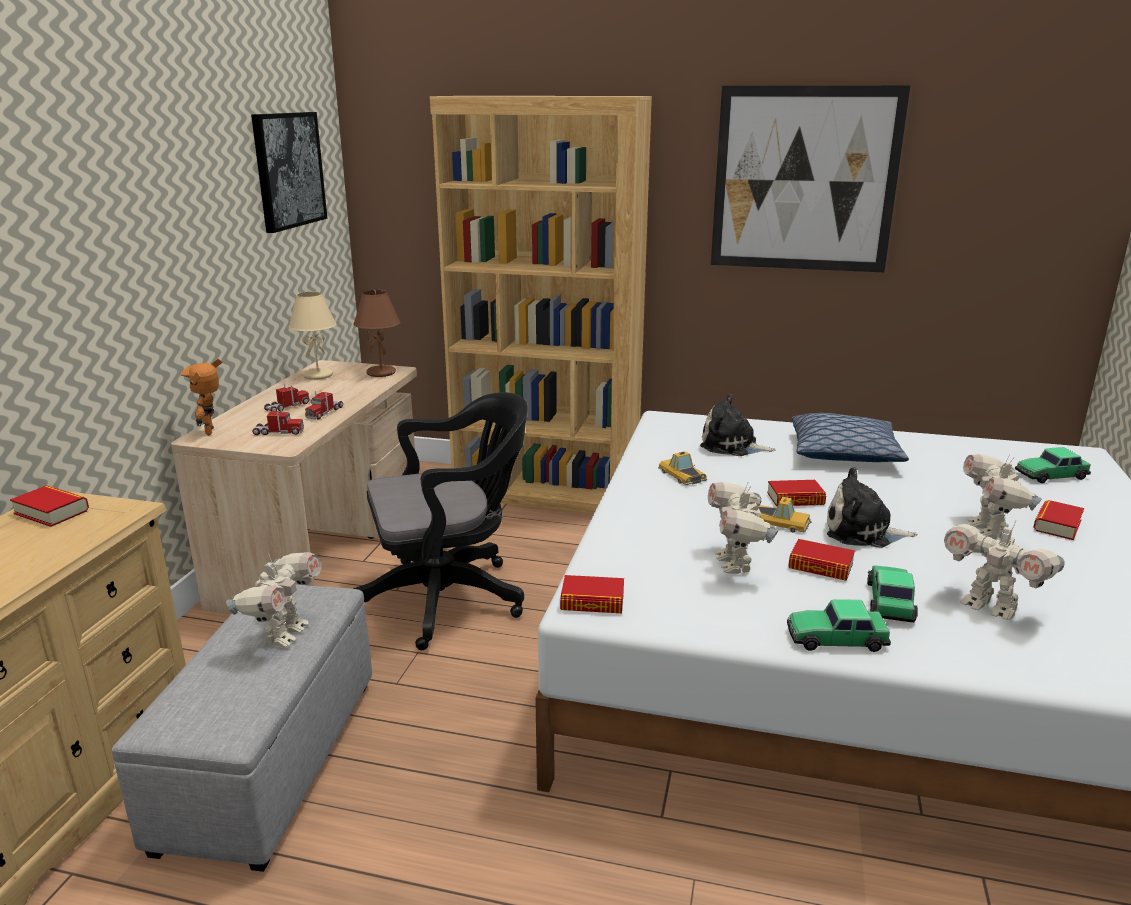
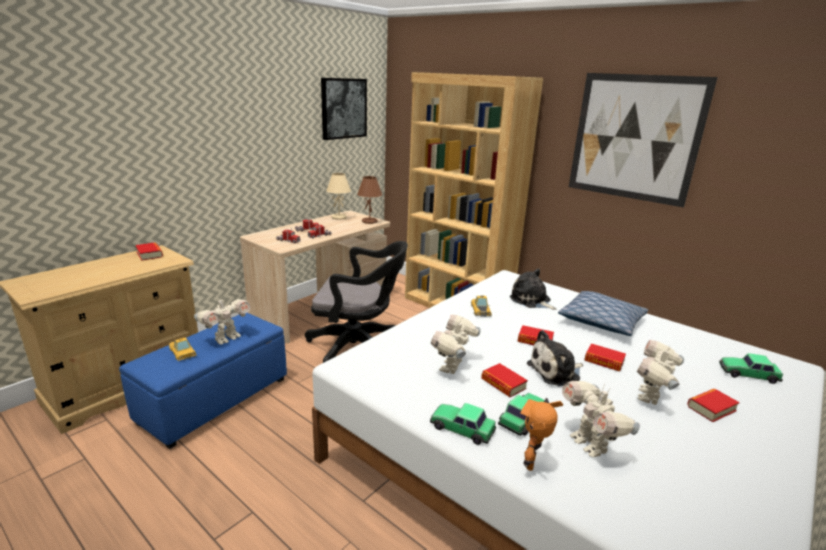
camera: 25 degrees right, 0 degrees up
(213, 431) = (262, 234): toy robot -> toy robot (533, 463)
(270, 762) = (214, 400): grey ottoman -> blue ottoman
(592, 601) = (351, 363): book -> book (604, 361)
(780, 523) = (508, 352): toy car -> toy car (182, 352)
(862, 532) = (556, 372): plush toy -> plush toy turned 60 degrees counterclockwise

